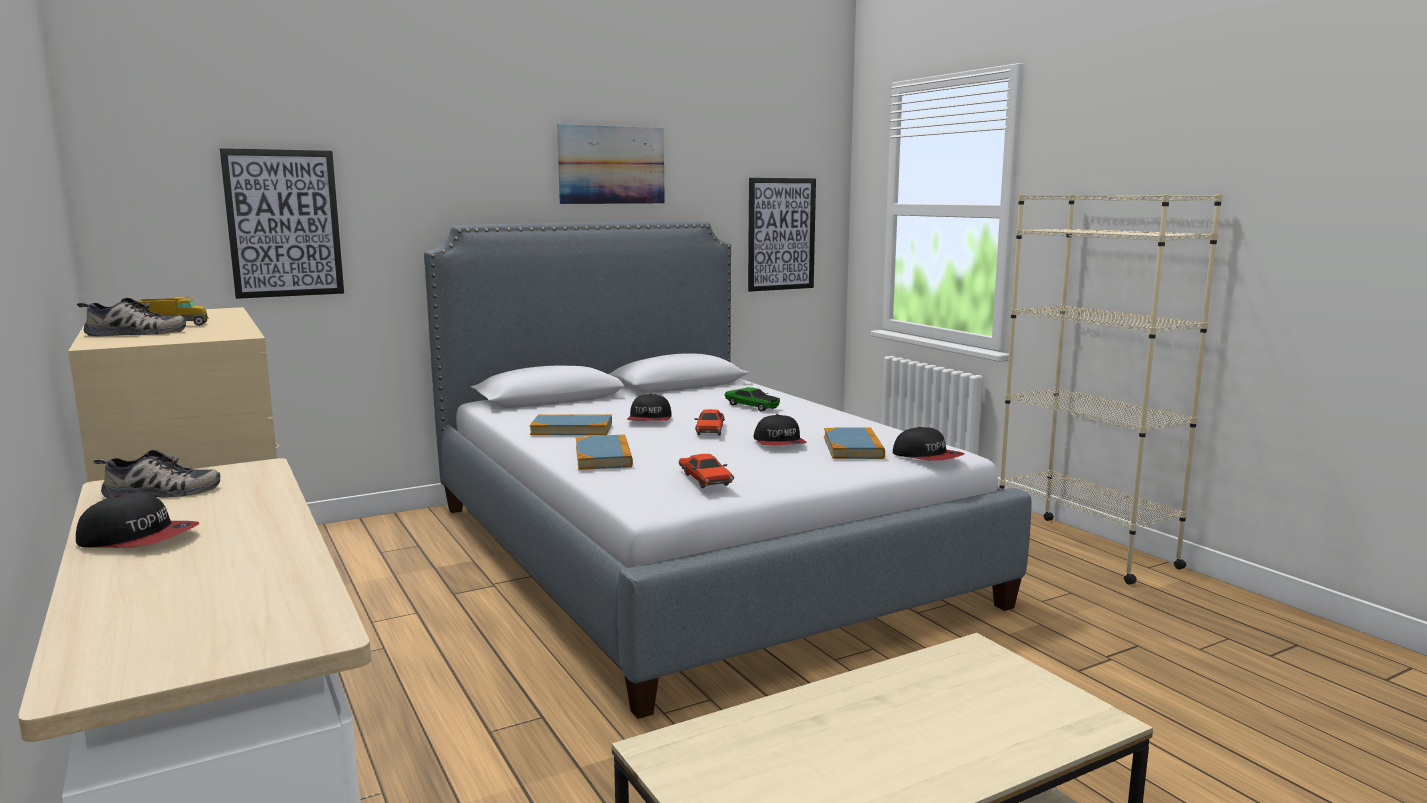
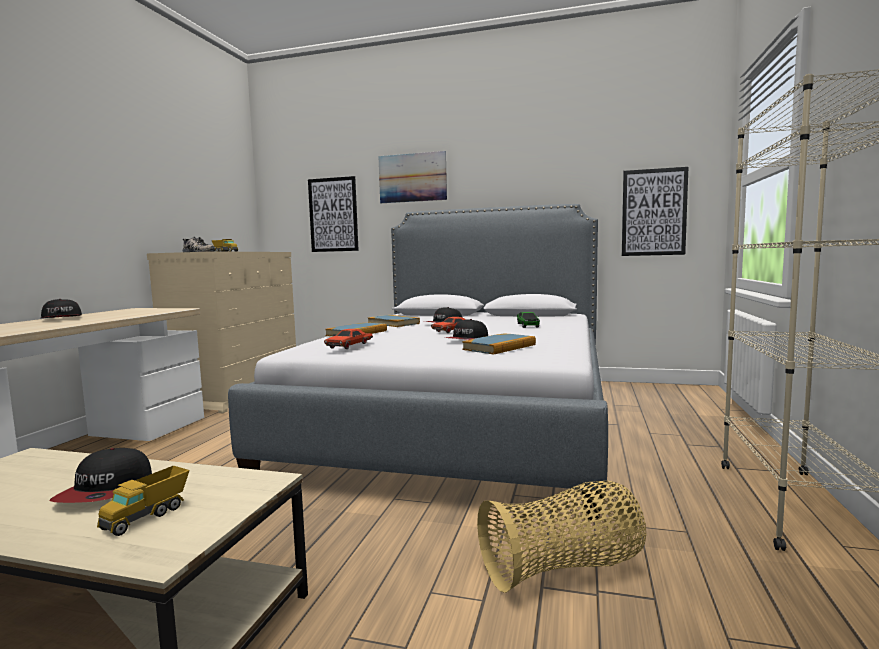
camera: 45 degrees right, 5 degrees down
(160, 493) = (127, 311): shoe -> none
(612, 165) = (512, 171): picture -> picture (412, 177)
(927, 456) = (530, 358): cap -> cap (106, 490)
(1000, 711) = (147, 516): none -> toy truck
(1064, 652) = (563, 568): none -> basket

